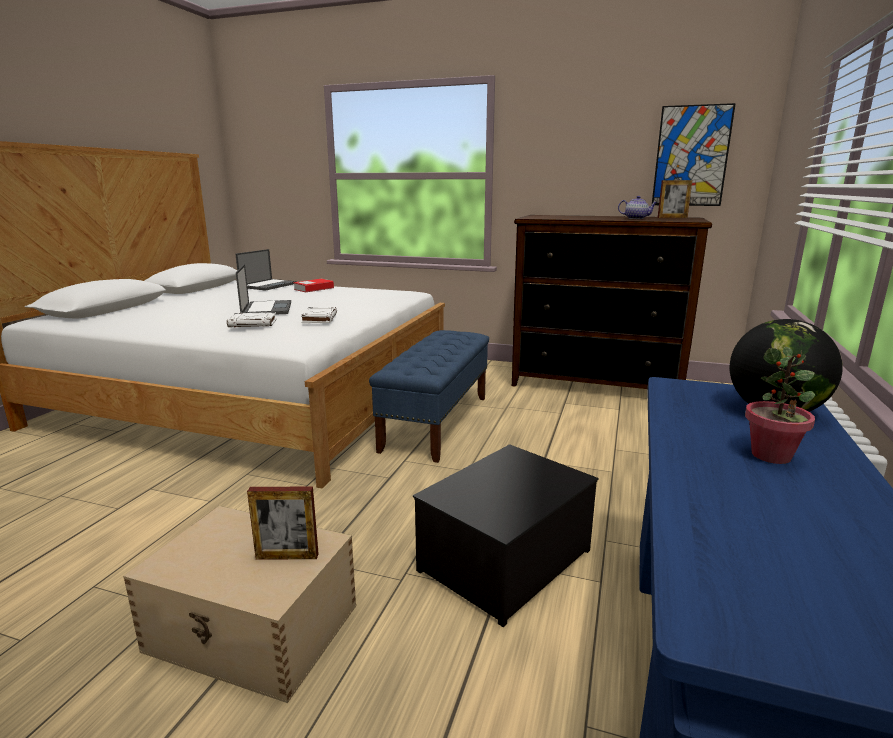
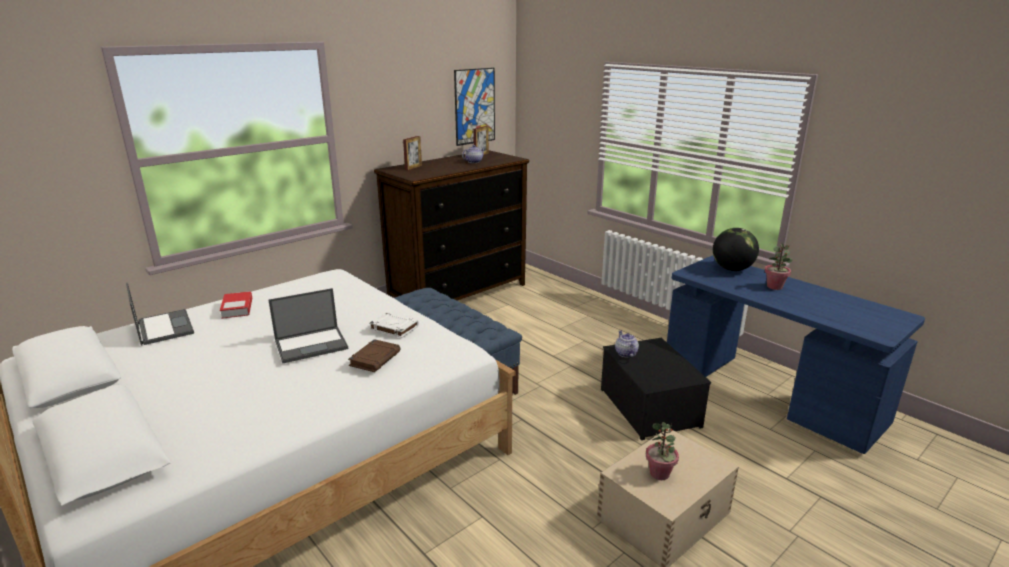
camera: 60 degrees left, 5 degrees up
(229, 547) = (660, 474): none -> potted plant
(253, 323) = (375, 358): white book -> brown book
(266, 308) = (312, 344): laptop -> laptop turned 135 degrees clockwise
(287, 556) = (680, 453): picture frame -> picture frame (413, 167)
(509, 461) = (625, 353): none -> teapot

